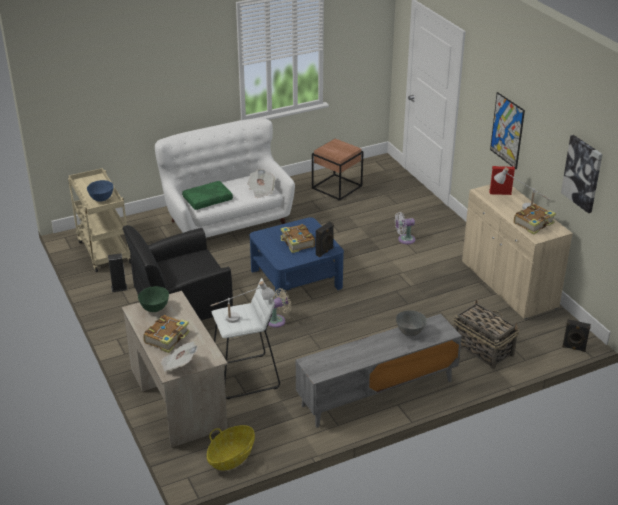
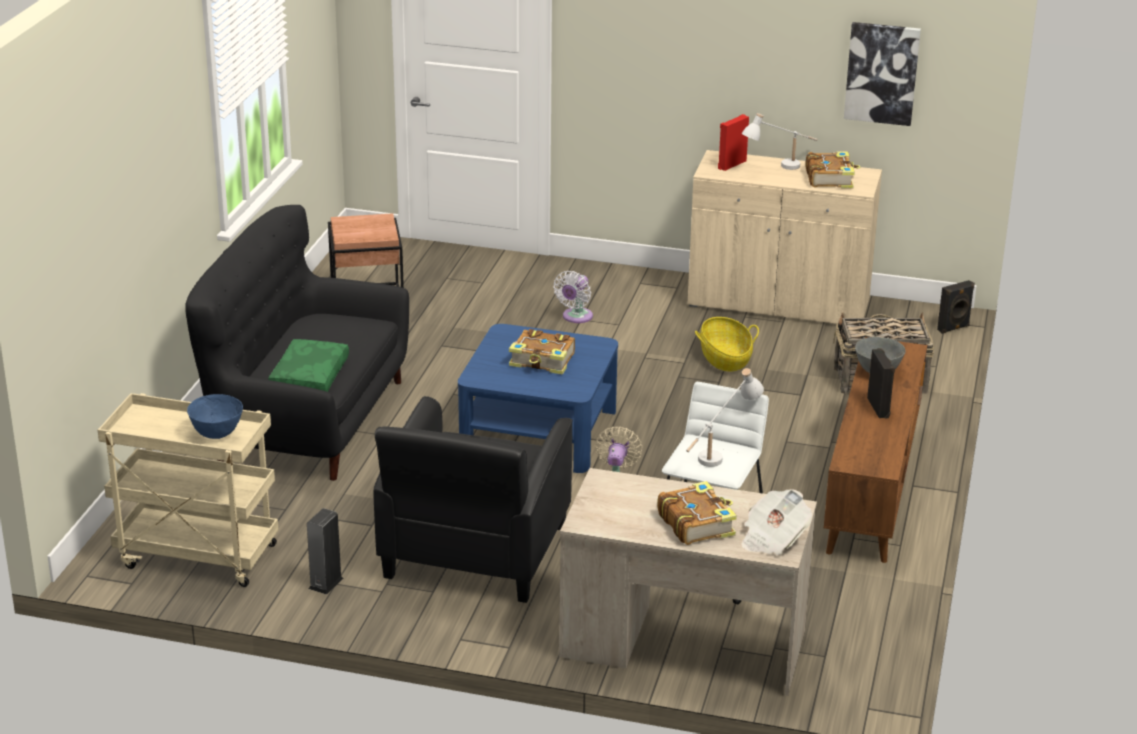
camera: 50 degrees left, 5 degrees down
(154, 308) = (605, 506): green bowl -> none
(227, 222) = (305, 419): white sofa -> black sofa
(231, 457) = (867, 654): basket -> basket (725, 359)
(261, 190) = (360, 327): newspaper -> none
(325, 252) = (597, 352): black speaker -> black speaker (879, 408)
(377, 393) = (872, 489): grey tv stand -> brown tv stand
(507, 130) = (692, 69): picture -> none

